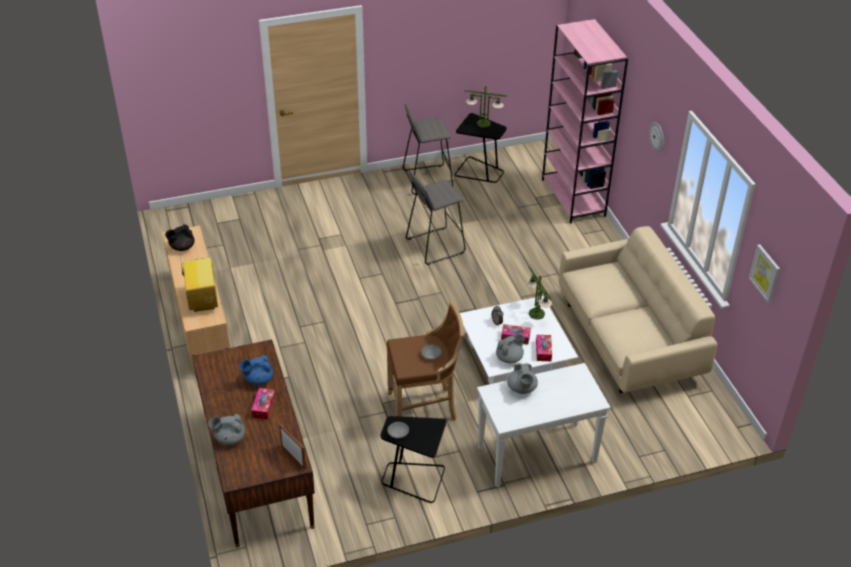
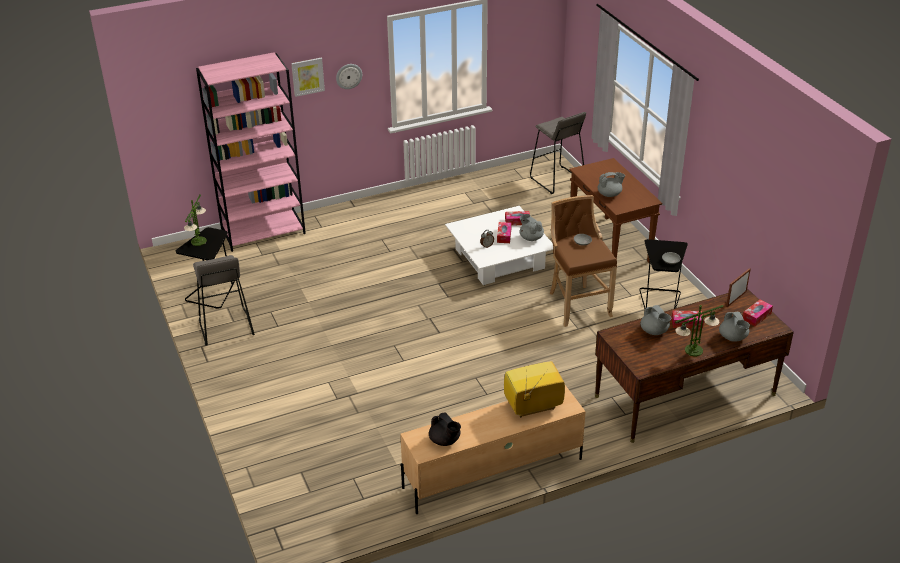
camera: 95 degrees left, 5 degrees down
(258, 379) = (654, 331): blue teapot -> grey teapot
(258, 467) = (756, 316): none -> tissue box
(435, 246) = (345, 314): grey stool -> grey stool (557, 180)
(536, 313) = (470, 226): table lamp -> table lamp (693, 350)
(536, 456) = (610, 245): white console table -> brown console table
(628, 339) = (464, 203): beige sofa -> none
(765, 273) = (522, 43): picture -> picture (307, 76)

